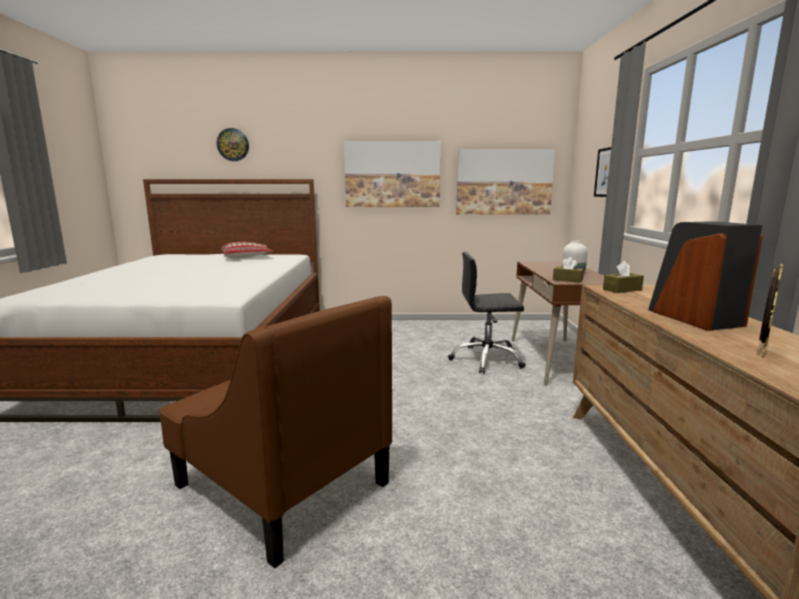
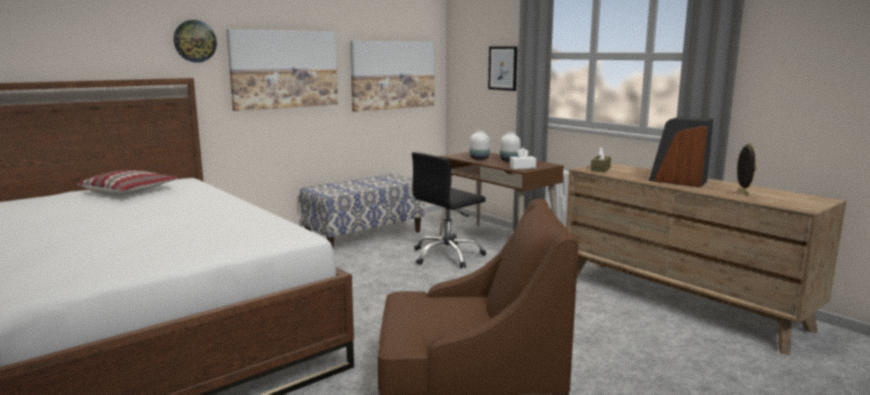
camera: 40 degrees left, 0 degrees up
(233, 144) = (63, 30): wall clock -> wall clock (195, 41)
(448, 327) = (364, 236): none -> bench
(546, 267) = (479, 159): none -> white vase
(567, 280) = (522, 167): brown tissue box -> white tissue box

